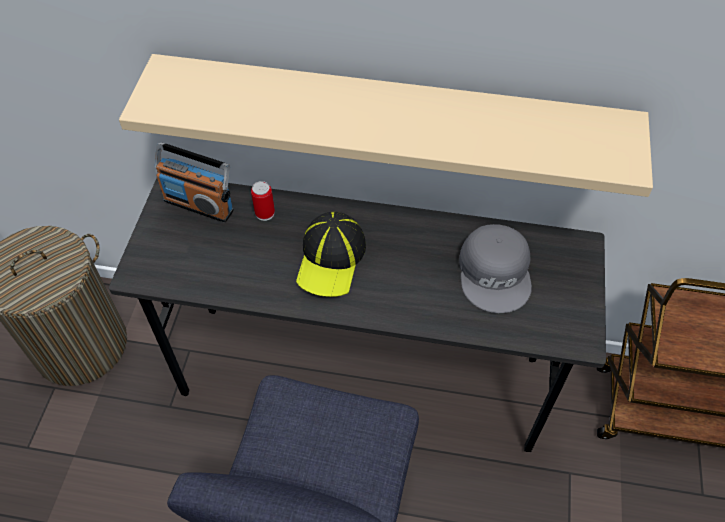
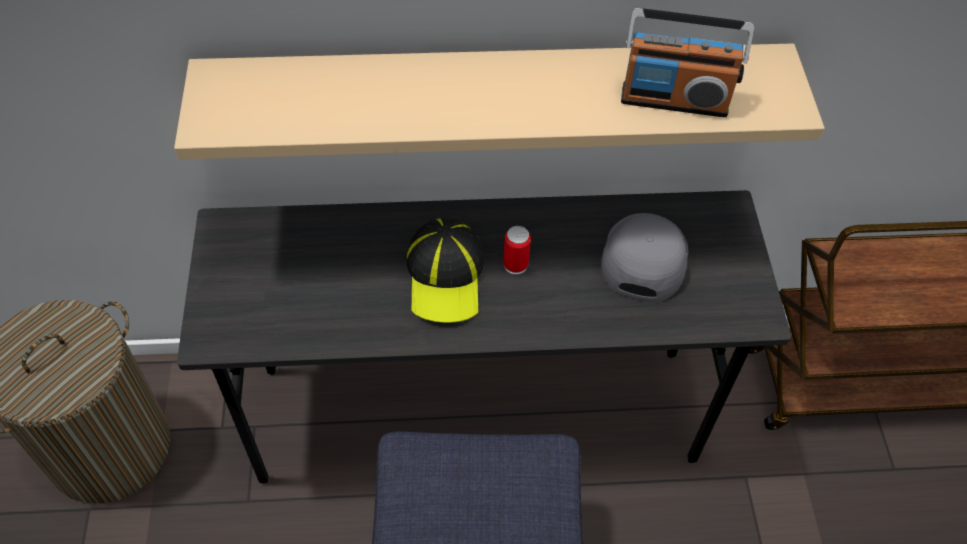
camera: 15 degrees left, 0 degrees up
(199, 204) = (262, 238): radio -> radio (674, 100)
(265, 213) = (348, 235): can -> can (515, 264)
(496, 273) = (642, 258): grey cap -> grey cap turned 150 degrees counterclockwise

